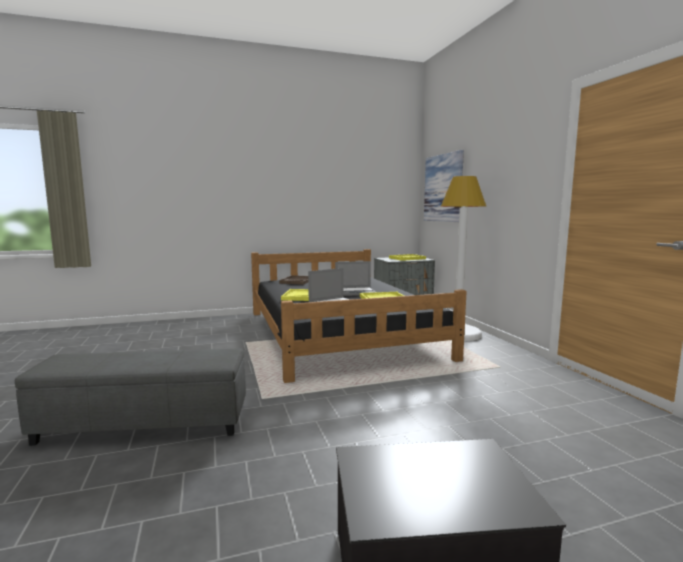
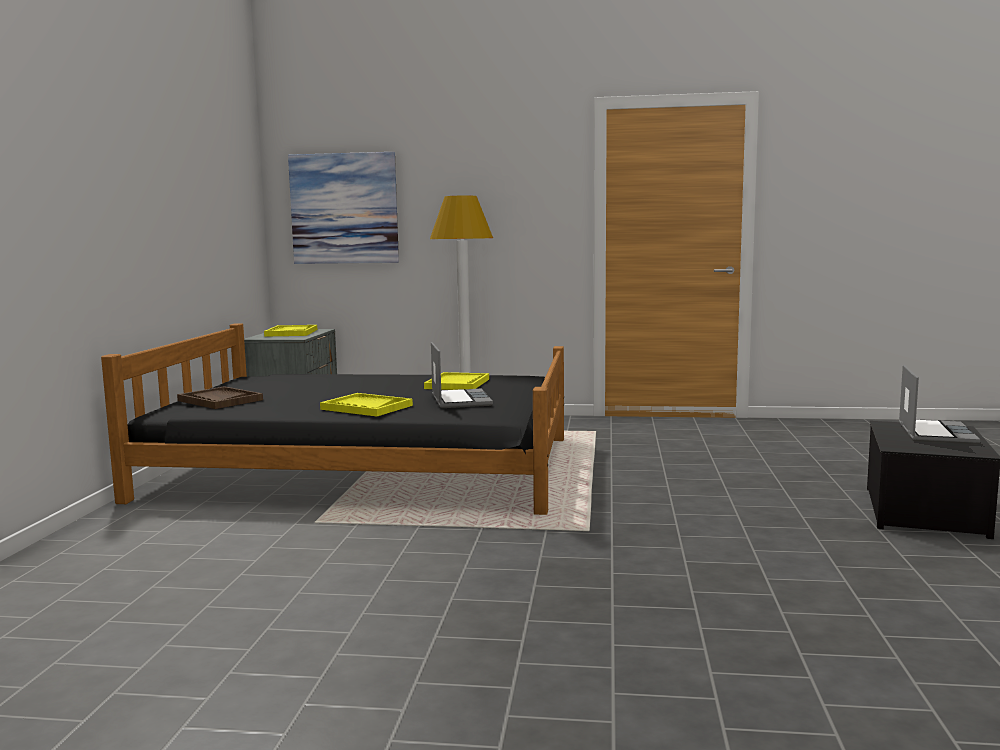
camera: 65 degrees left, 0 degrees up
(146, 423) = (617, 599): grey ottoman -> none
(355, 292) = (390, 387): laptop -> laptop (934, 433)

